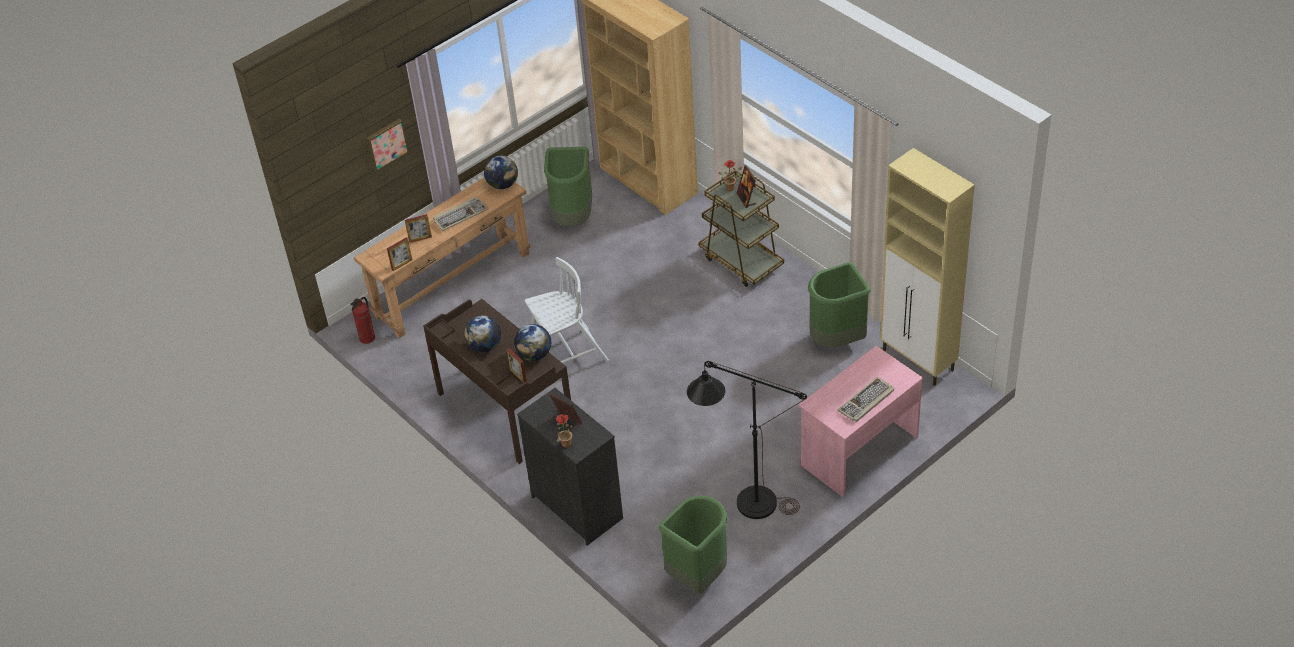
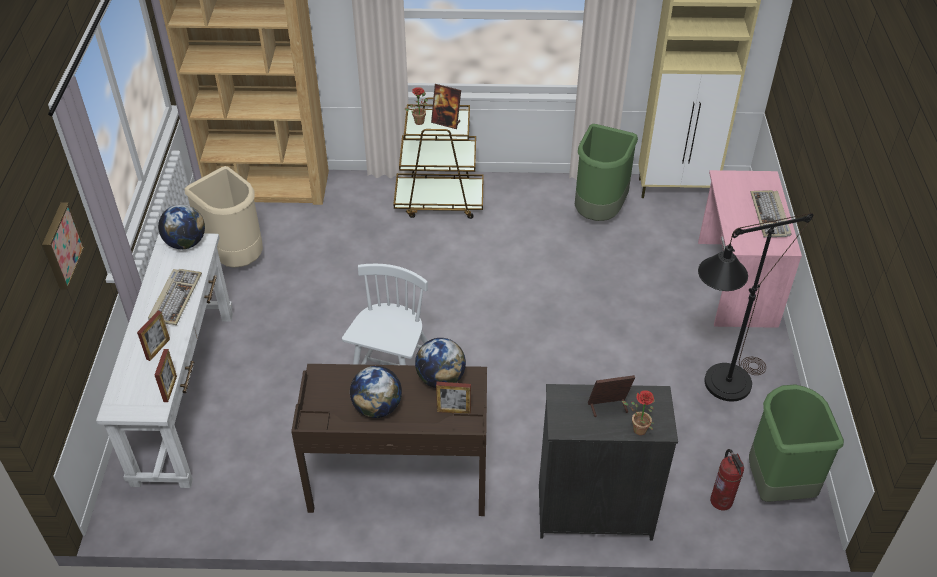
camera: 50 degrees left, 0 degrees up
(367, 338) = (151, 515): fire extinguisher -> fire extinguisher (722, 501)
(453, 284) = (185, 394): brown console table -> white console table
(573, 218) = (236, 257): green trash can -> beige trash can

